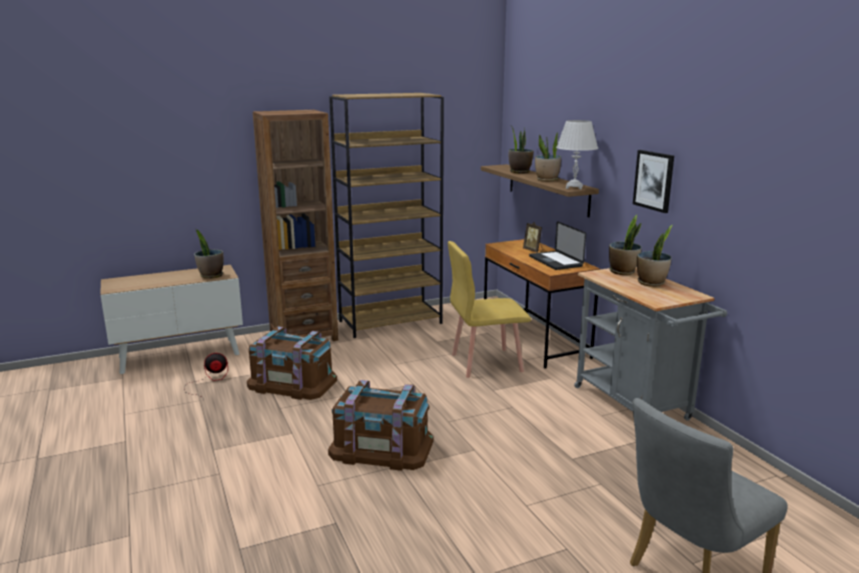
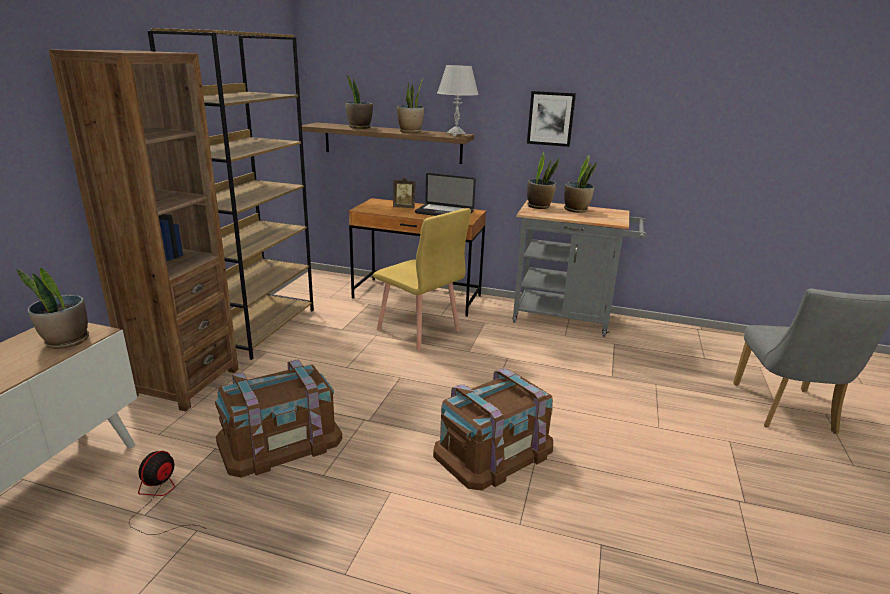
camera: 50 degrees left, 5 degrees up
(485, 362) = (418, 330): yellow chair -> yellow chair turned 75 degrees counterclockwise

